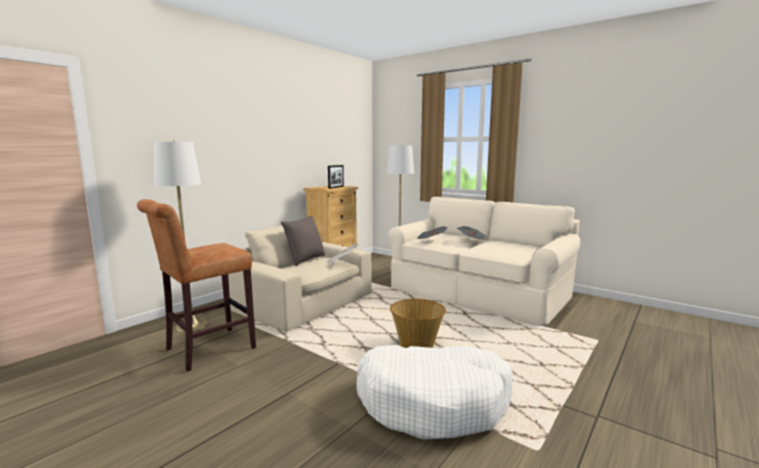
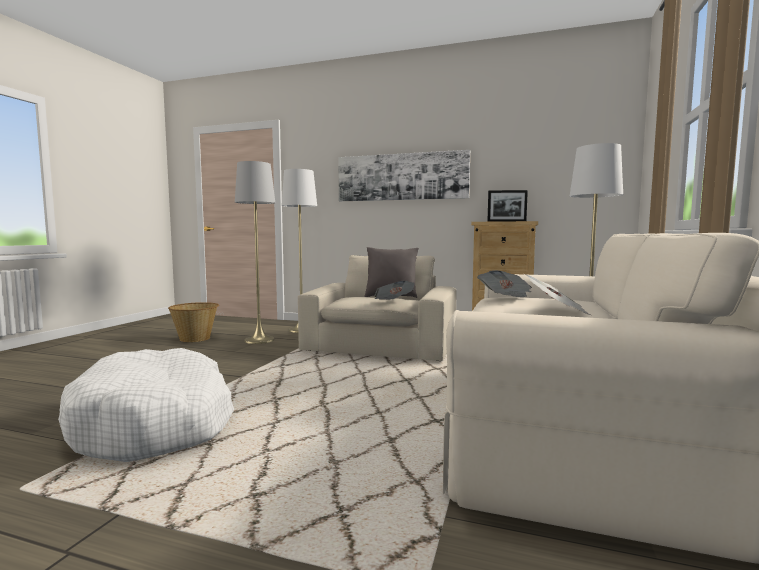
camera: 70 degrees right, 5 degrees down
(206, 350) = (259, 340): brown stool -> grey floor lamp
(245, 149) = (401, 177): none -> picture
(417, 345) = (300, 402): basket -> basket (195, 338)

